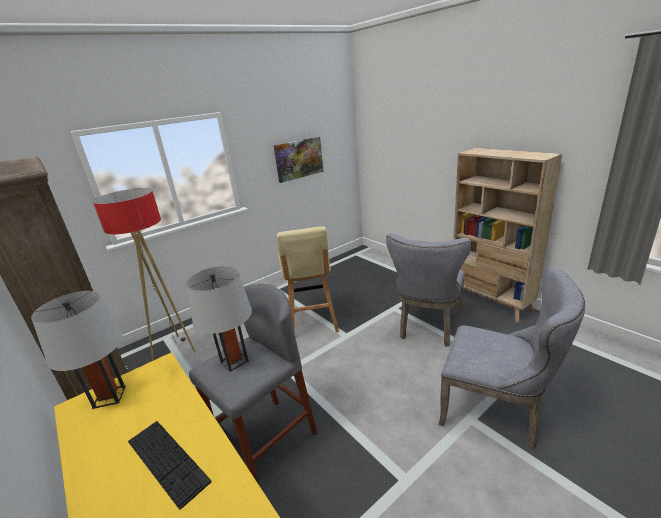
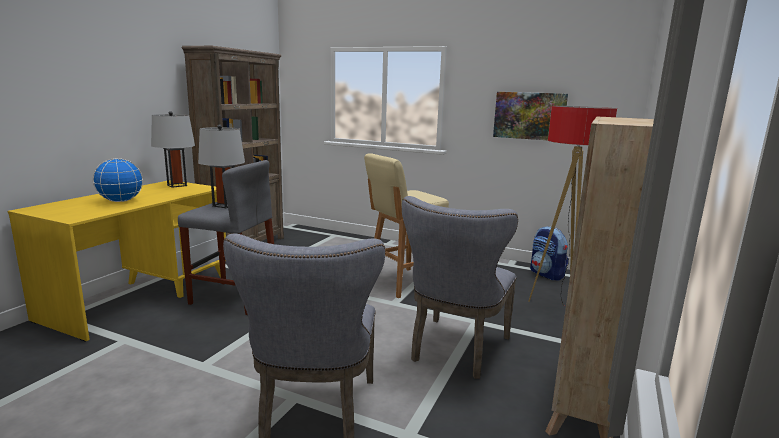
camera: 60 degrees right, 10 degrees down
(167, 460) = (120, 201): keyboard -> globe
(175, 349) = (322, 242): floor lamp -> floor lamp (557, 306)
(343, 263) = (547, 274): none -> backpack
(428, 327) = (456, 351): grey chair -> grey chair turned 60 degrees counterclockwise

